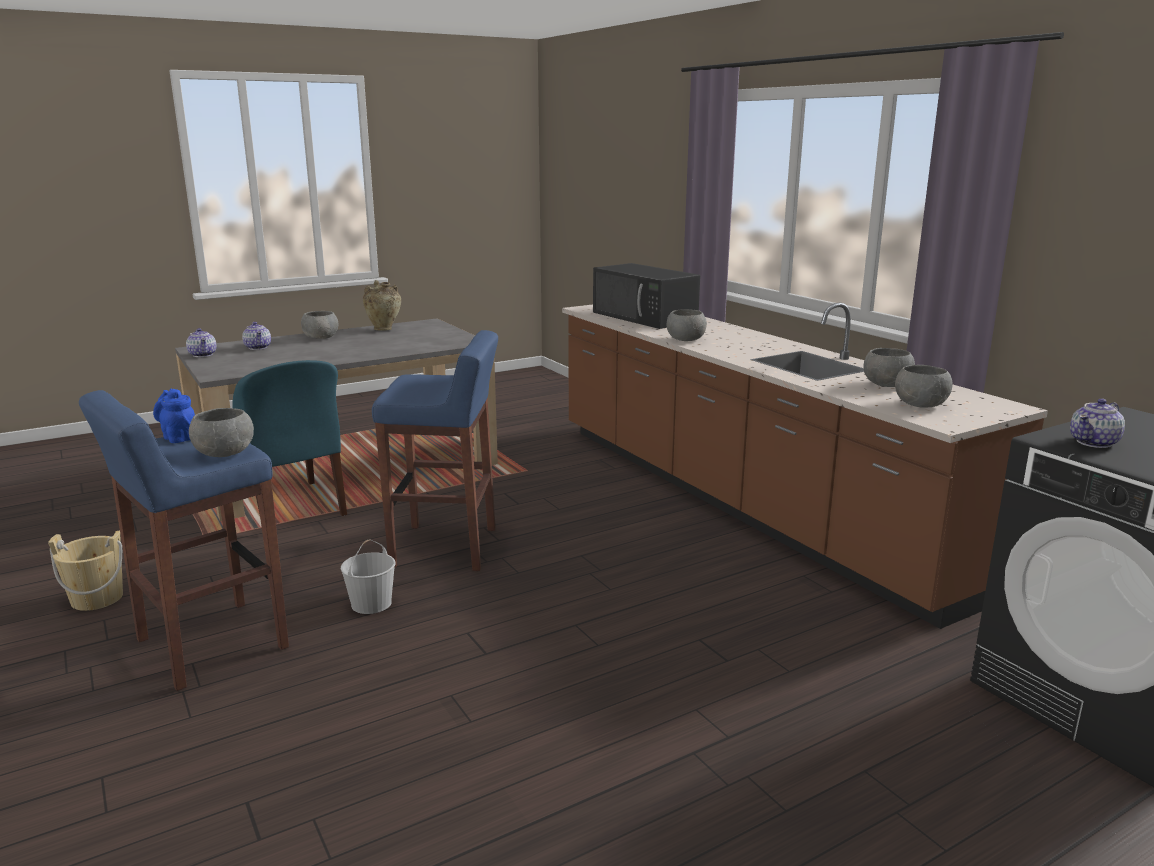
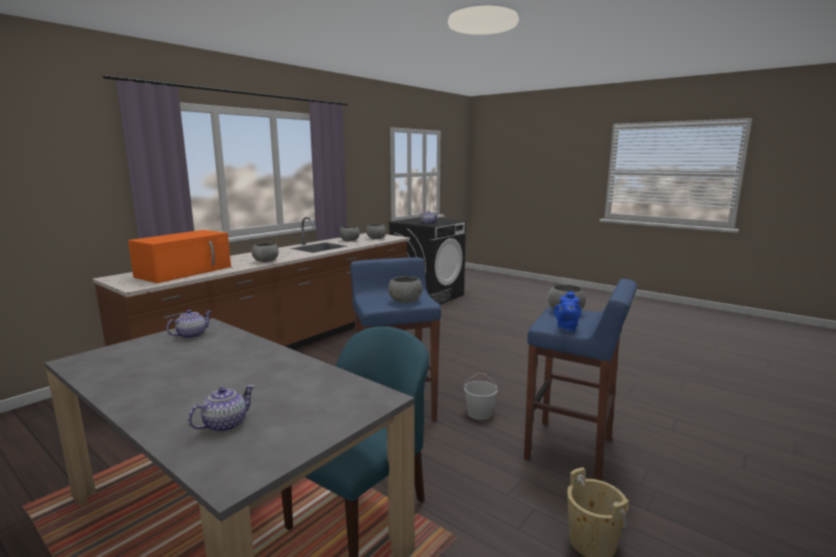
camera: 110 degrees left, 5 degrees down
(203, 354) = (278, 452): teapot -> teapot (191, 335)
(320, 338) = (163, 399): grey bowl -> grey bowl (405, 301)
(384, 329) = (115, 375): beige vase -> none
(645, 317) = (185, 271): black microwave -> orange microwave

